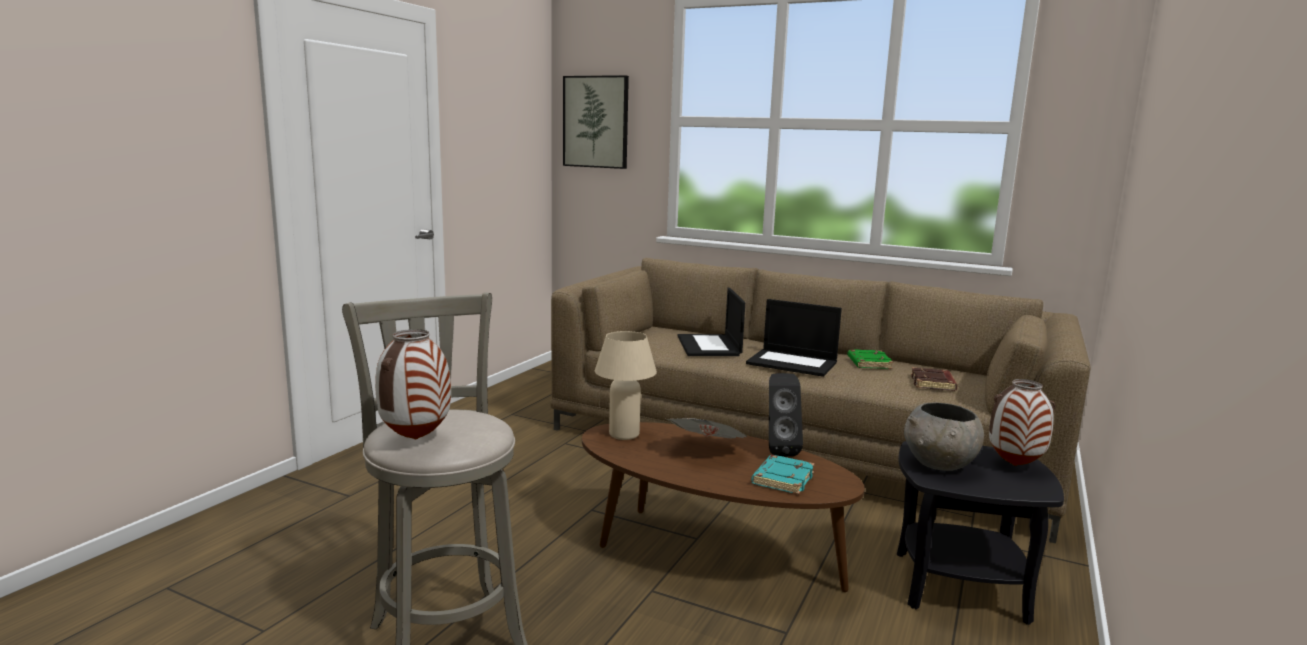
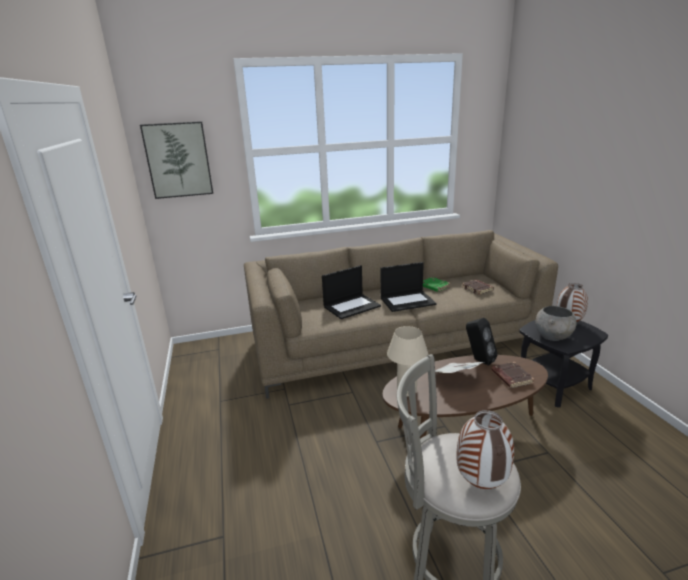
camera: 40 degrees left, 10 degrees up
(709, 346) = (352, 306): laptop -> laptop turned 75 degrees counterclockwise
(782, 479) = (511, 377): turquoise book -> brown book

